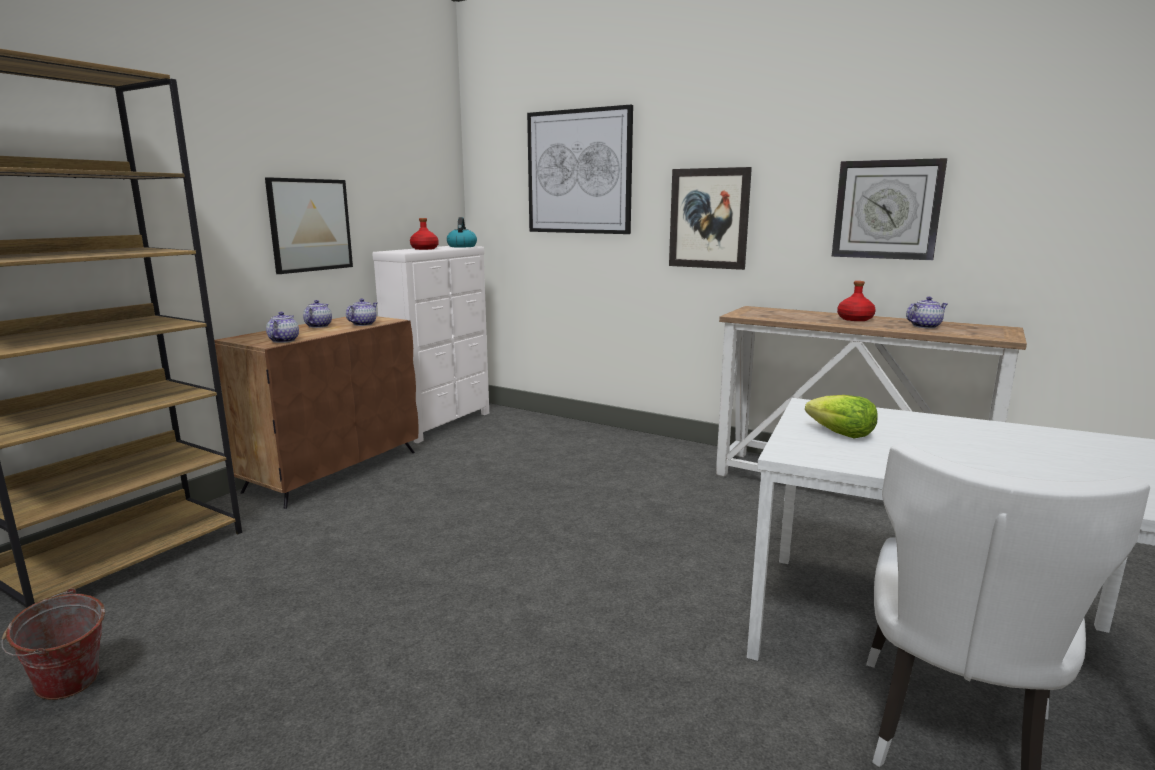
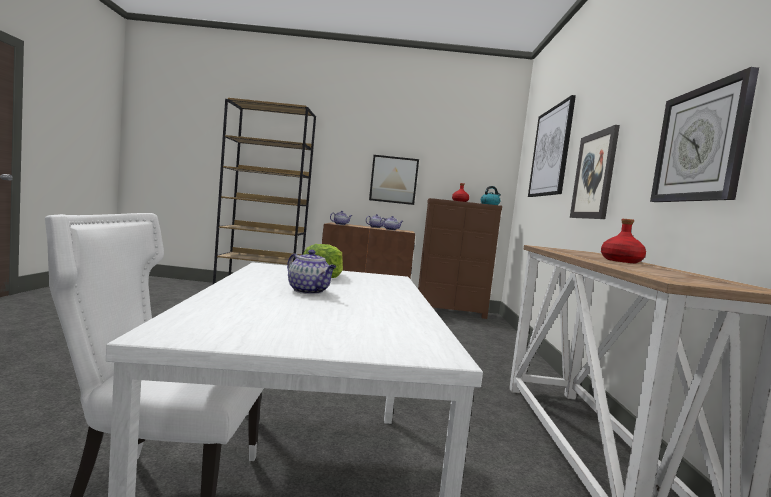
camera: 60 degrees right, 10 degrees down
(69, 690) = (177, 302): bucket -> none
(442, 424) = (451, 312): white dresser -> brown dresser
(925, 326) = (653, 270): teapot -> teapot (309, 291)

